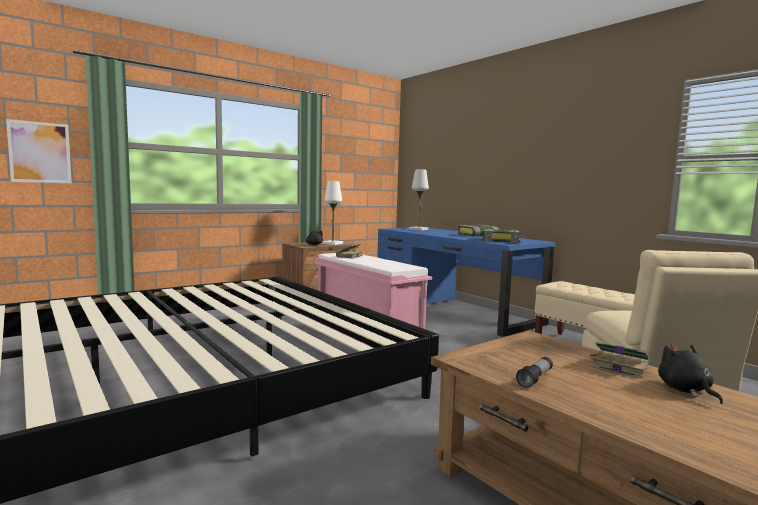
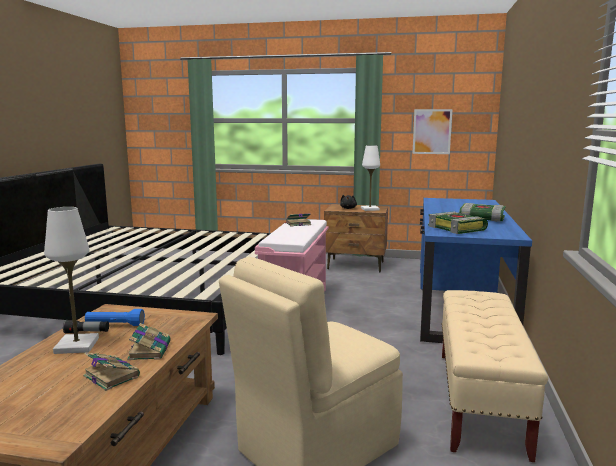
camera: 50 degrees right, 5 degrees up
(40, 152) = (169, 129): picture -> picture (432, 131)
(418, 229) = (461, 203): white table lamp -> white table lamp (77, 346)
(521, 365) = (115, 325): none -> blue flashlight
(686, 390) = (111, 376): black plush toy -> book

